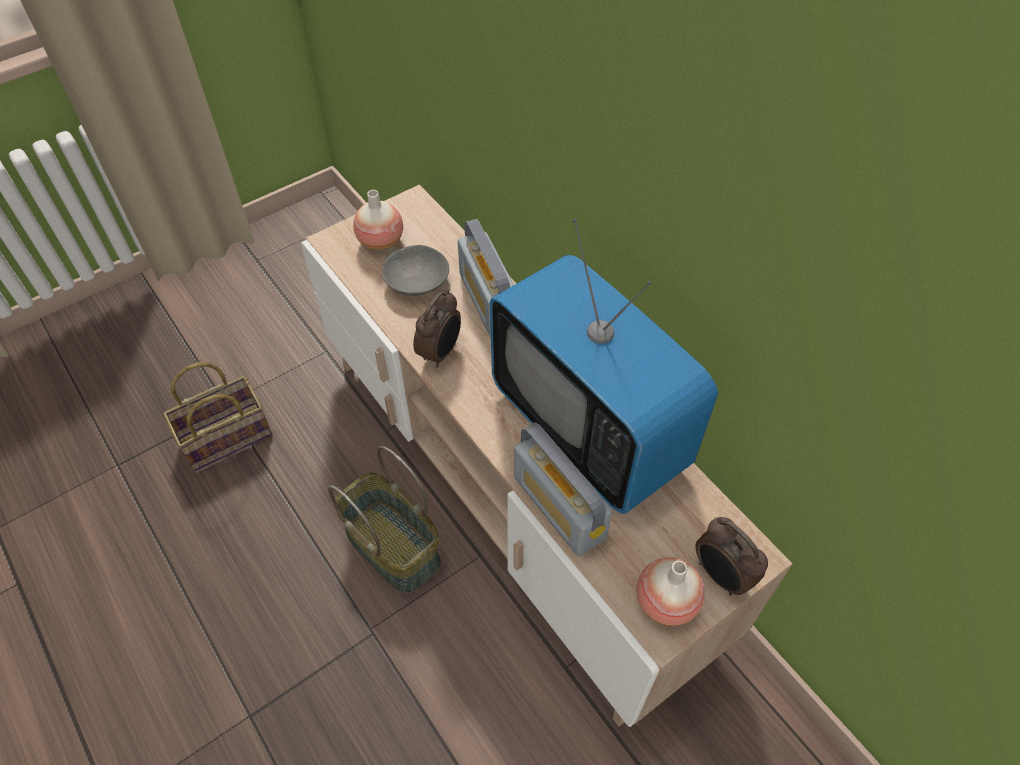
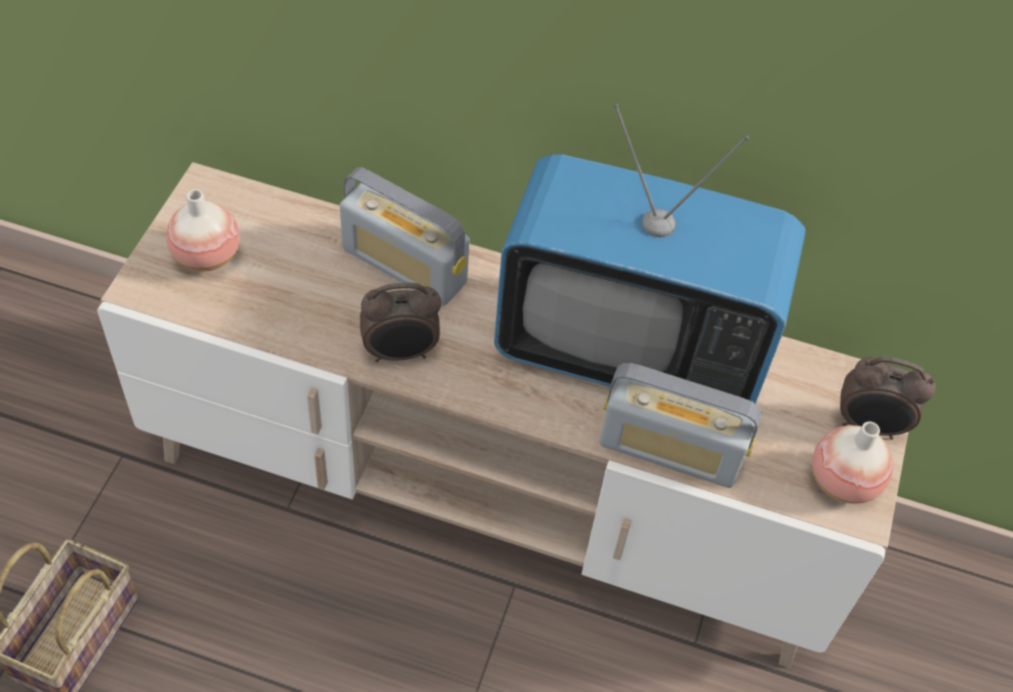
camera: 40 degrees left, 0 degrees up
(394, 546) = (409, 636): basket -> none
(417, 279) = (296, 282): grey bowl -> none
(441, 352) = (401, 353): alarm clock -> alarm clock turned 90 degrees clockwise

